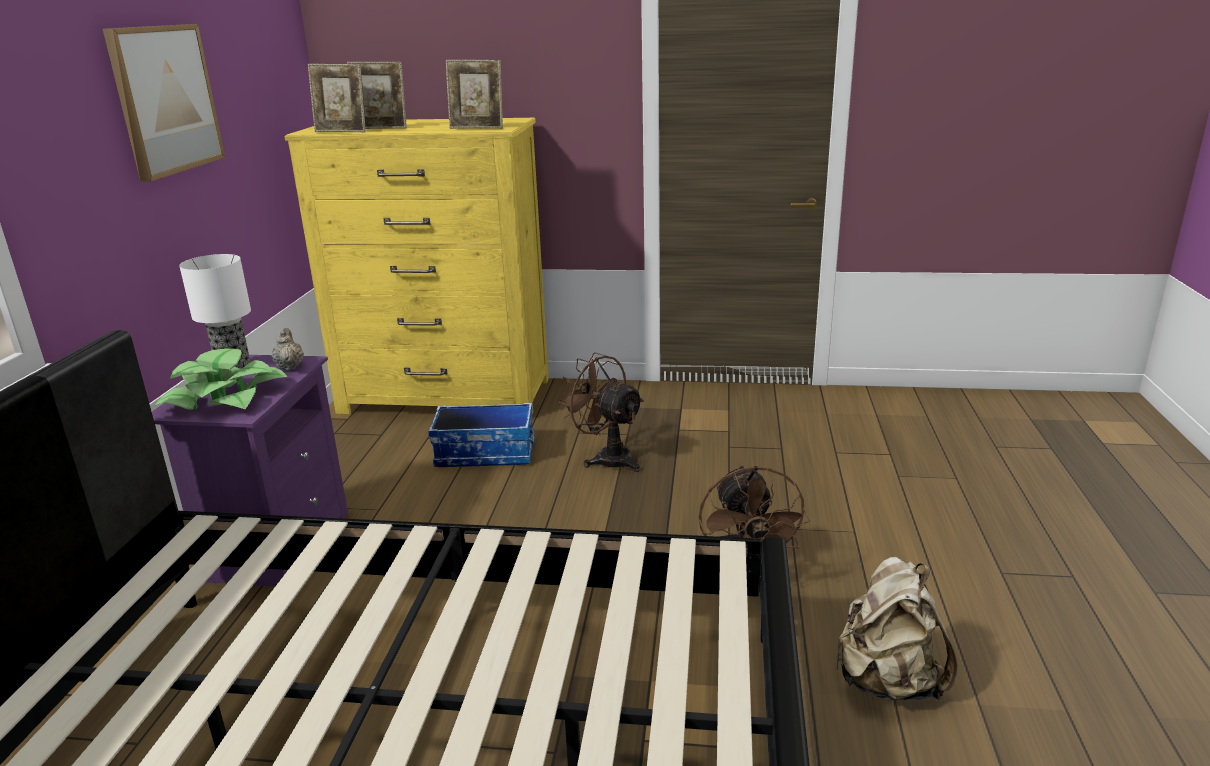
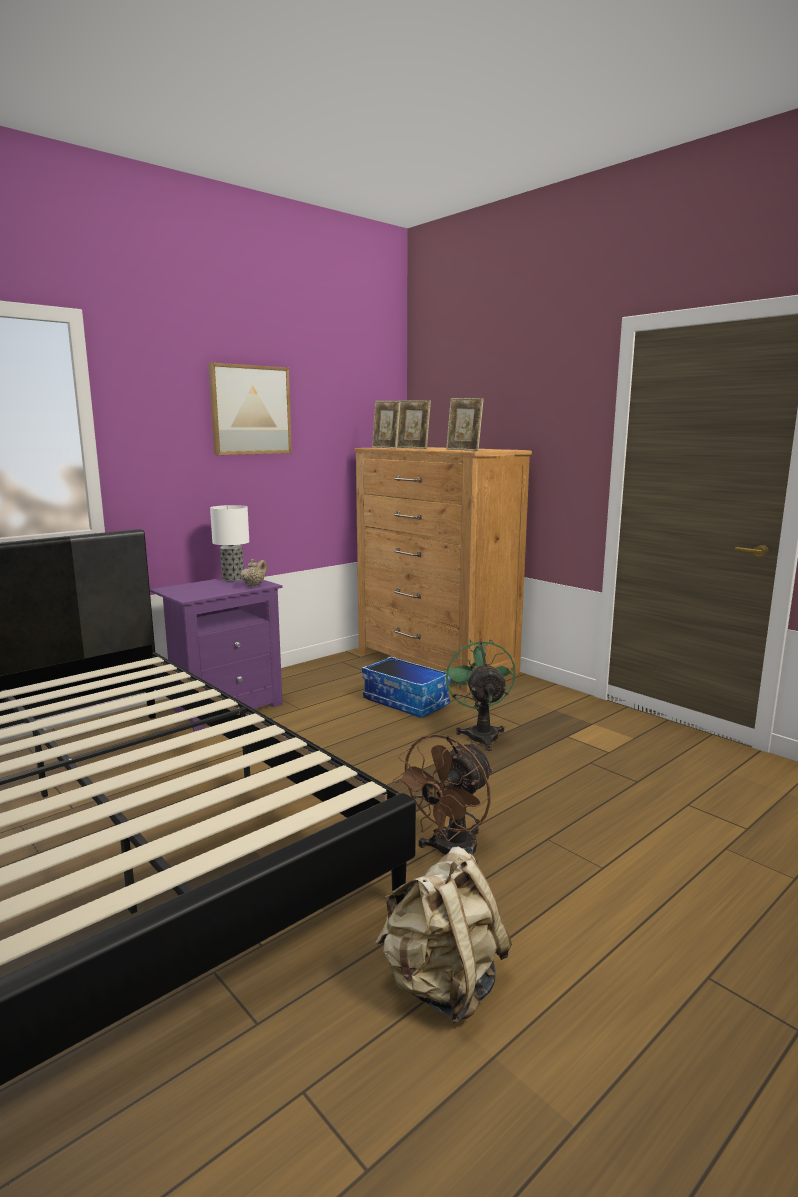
camera: 40 degrees right, 10 degrees down
(225, 398) = (197, 590): potted plant -> none
(446, 396) = (435, 662): yellow dresser -> brown dresser
(606, 458) = (480, 734): brown fan -> green fan

